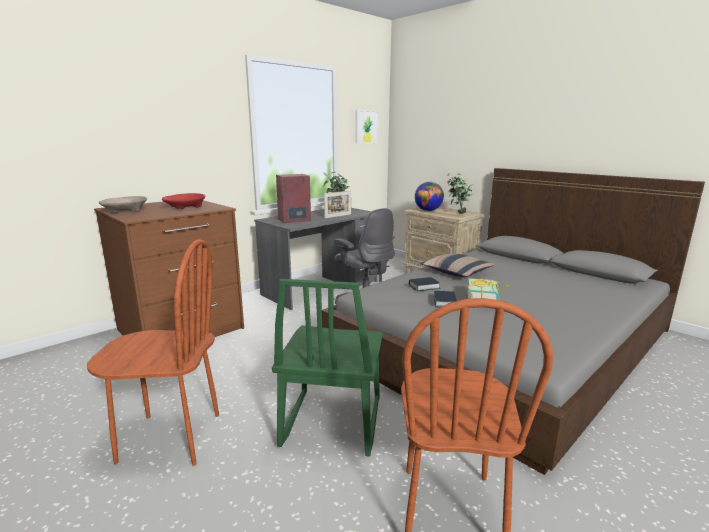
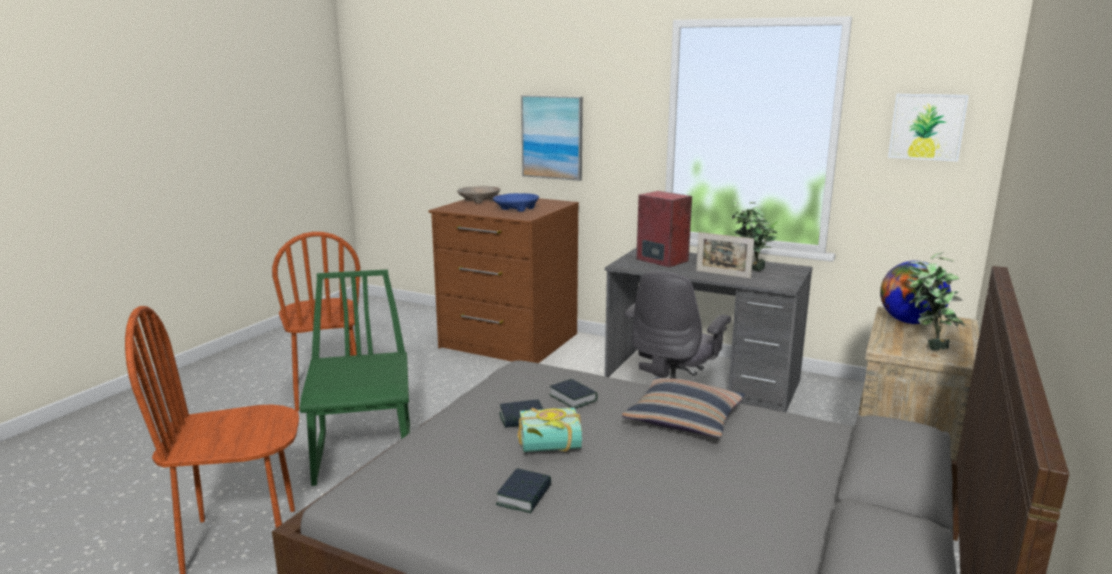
camera: 70 degrees right, 0 degrees up
(159, 146) = (552, 137): none -> picture
(185, 207) = (516, 209): red bowl -> blue bowl
(331, 421) = (366, 455): green chair -> green chair turned 90 degrees clockwise
(539, 314) = (524, 496): none -> book

